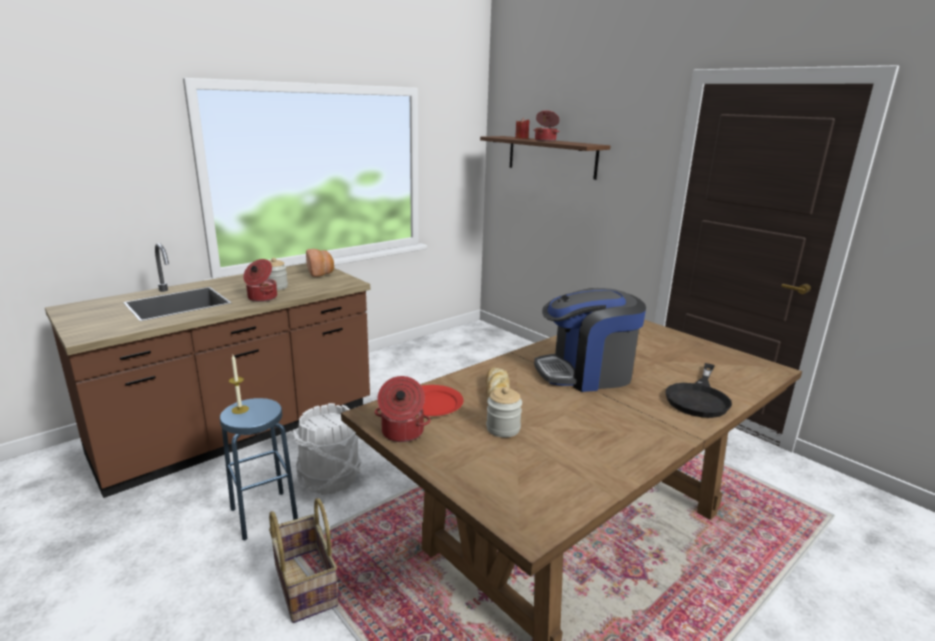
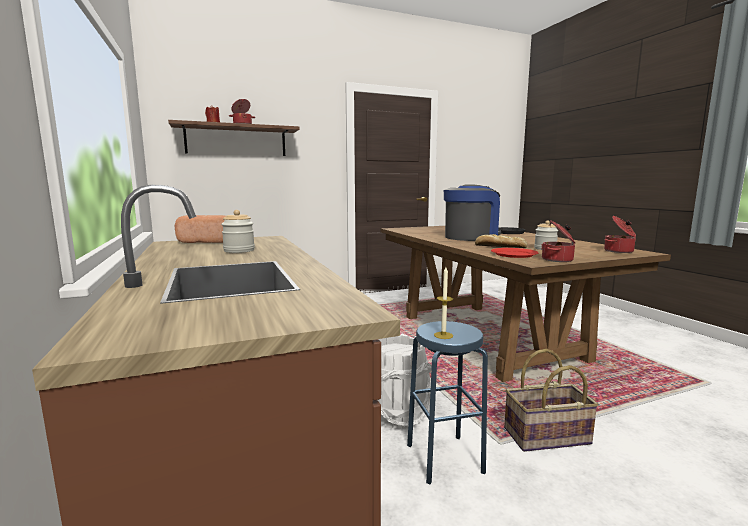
camera: 70 degrees left, 10 degrees down
(261, 298) = (276, 254): cooking pot -> cooking pot (619, 251)
(586, 373) = (471, 237): coffee machine -> coffee machine turned 135 degrees counterclockwise

